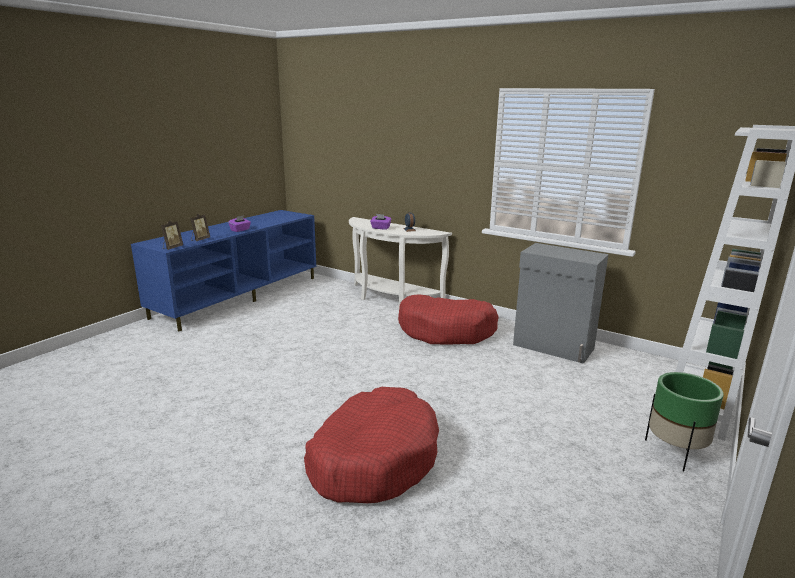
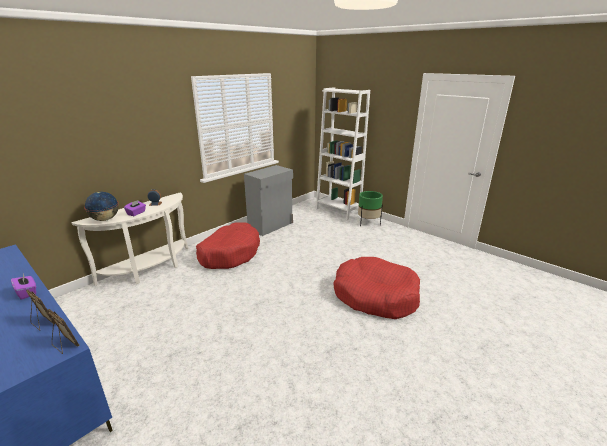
camera: 80 degrees left, 5 degrees up
(362, 223) = (105, 219): none -> globe

